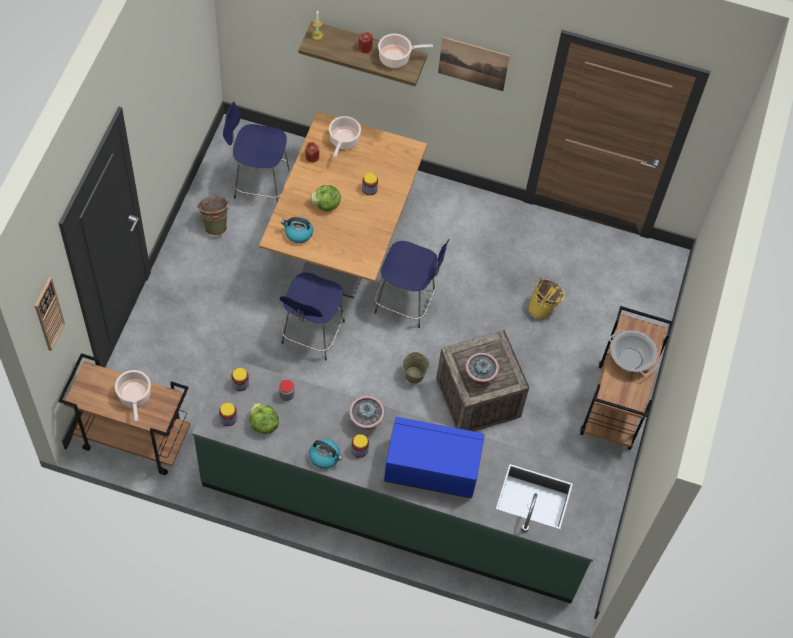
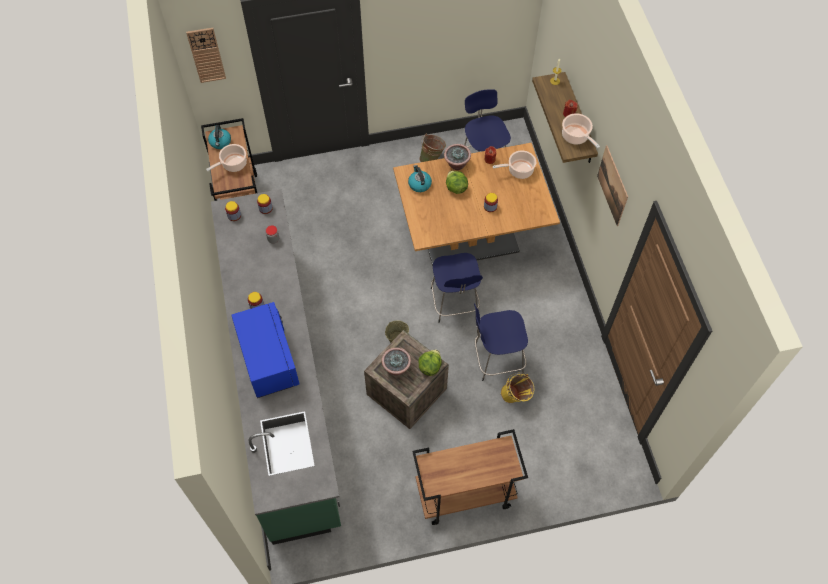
camera: 65 degrees right, 0 degrees up
(263, 424) = (242, 238): lettuce -> lettuce (430, 367)
(312, 334) = (386, 259): blue stool -> blue stool (496, 359)
(325, 457) = (238, 287): kettle -> kettle (220, 142)
(366, 421) = (283, 298): potted plant -> potted plant (456, 164)
(630, 359) = (473, 463): cooking pot -> none

